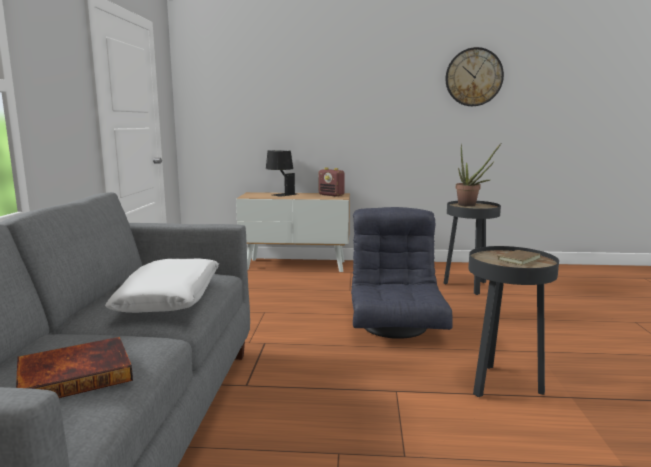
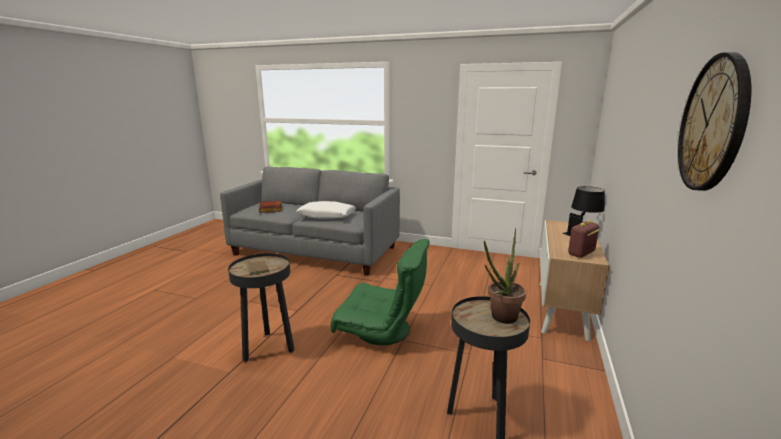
camera: 105 degrees right, 5 degrees up
(396, 326) = (382, 331): grey armchair -> green armchair

